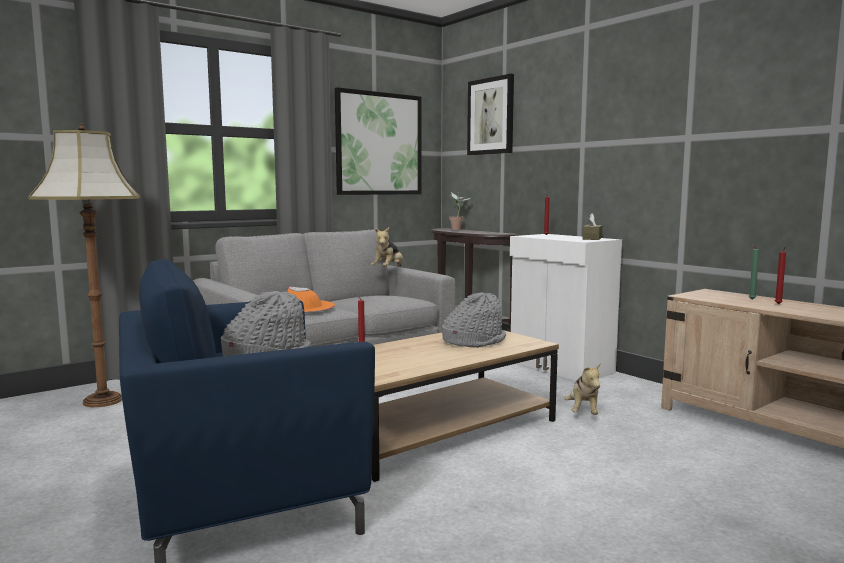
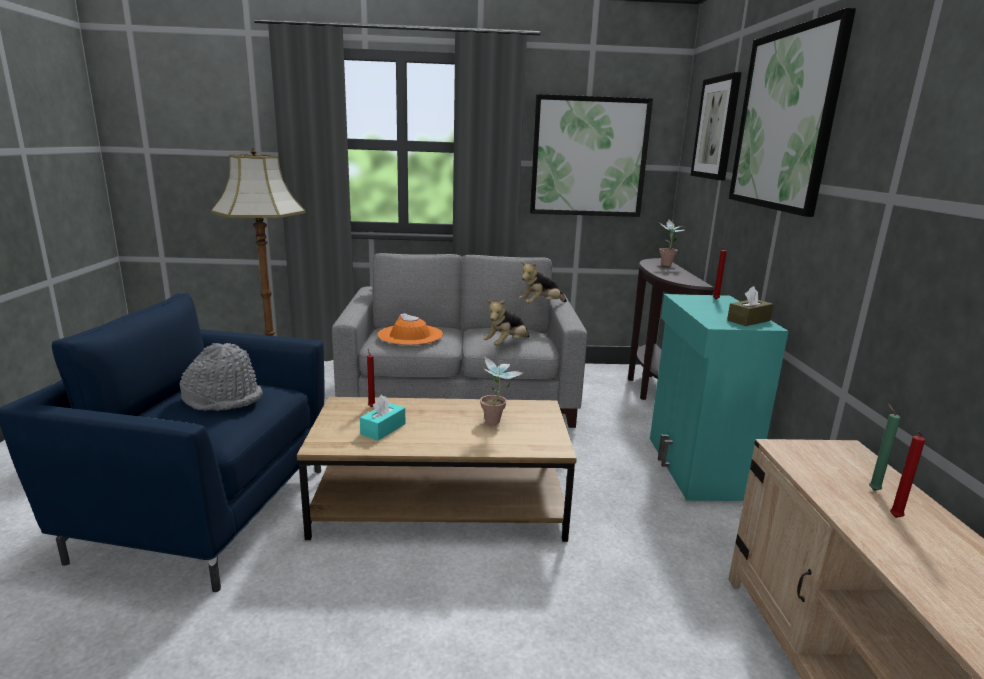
camera: 35 degrees right, 10 degrees up
(403, 360) = (383, 429): none -> turquoise tissue box
(473, 341) = (496, 423): grey hat -> potted plant
(560, 367) = (695, 467): white cabinet -> turquoise cabinet
(574, 102) = (785, 120): none -> picture
(583, 412) = (618, 543): plush toy -> plush toy (506, 345)

